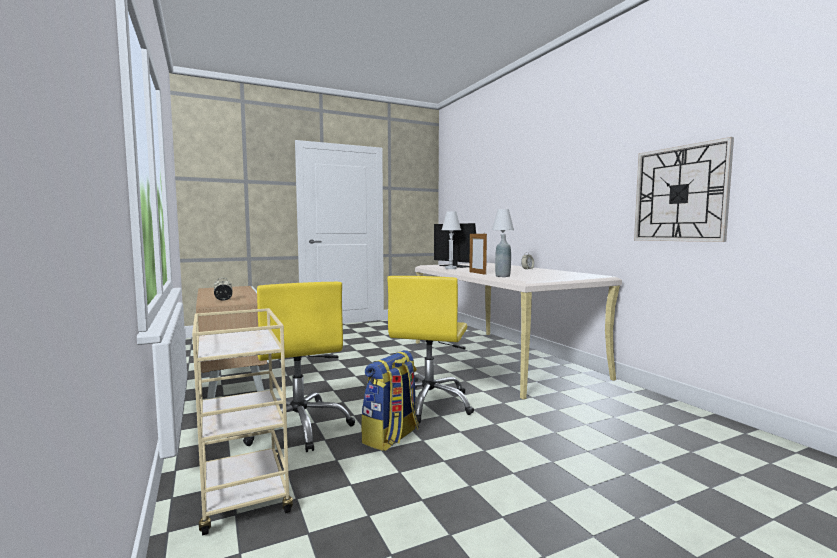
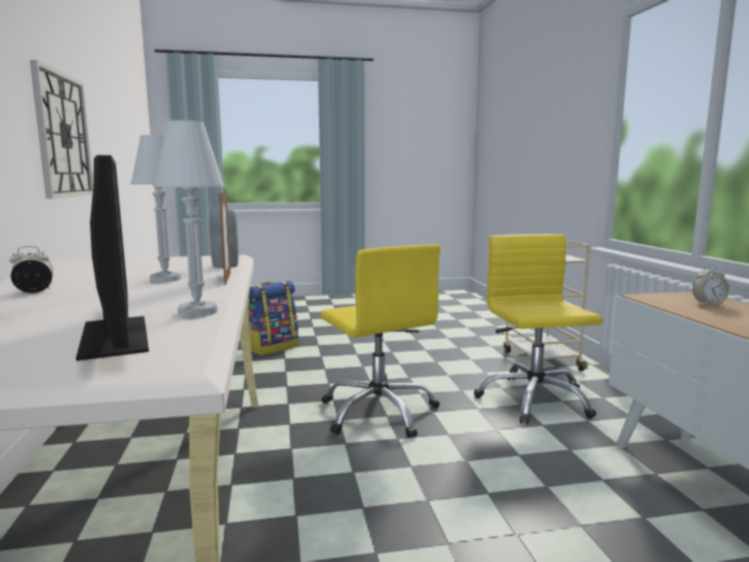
camera: 165 degrees left, 5 degrees up
(391, 437) = (436, 382): backpack -> backpack (273, 348)
(429, 404) = (379, 412): yellow office chair -> yellow office chair turned 120 degrees clockwise

